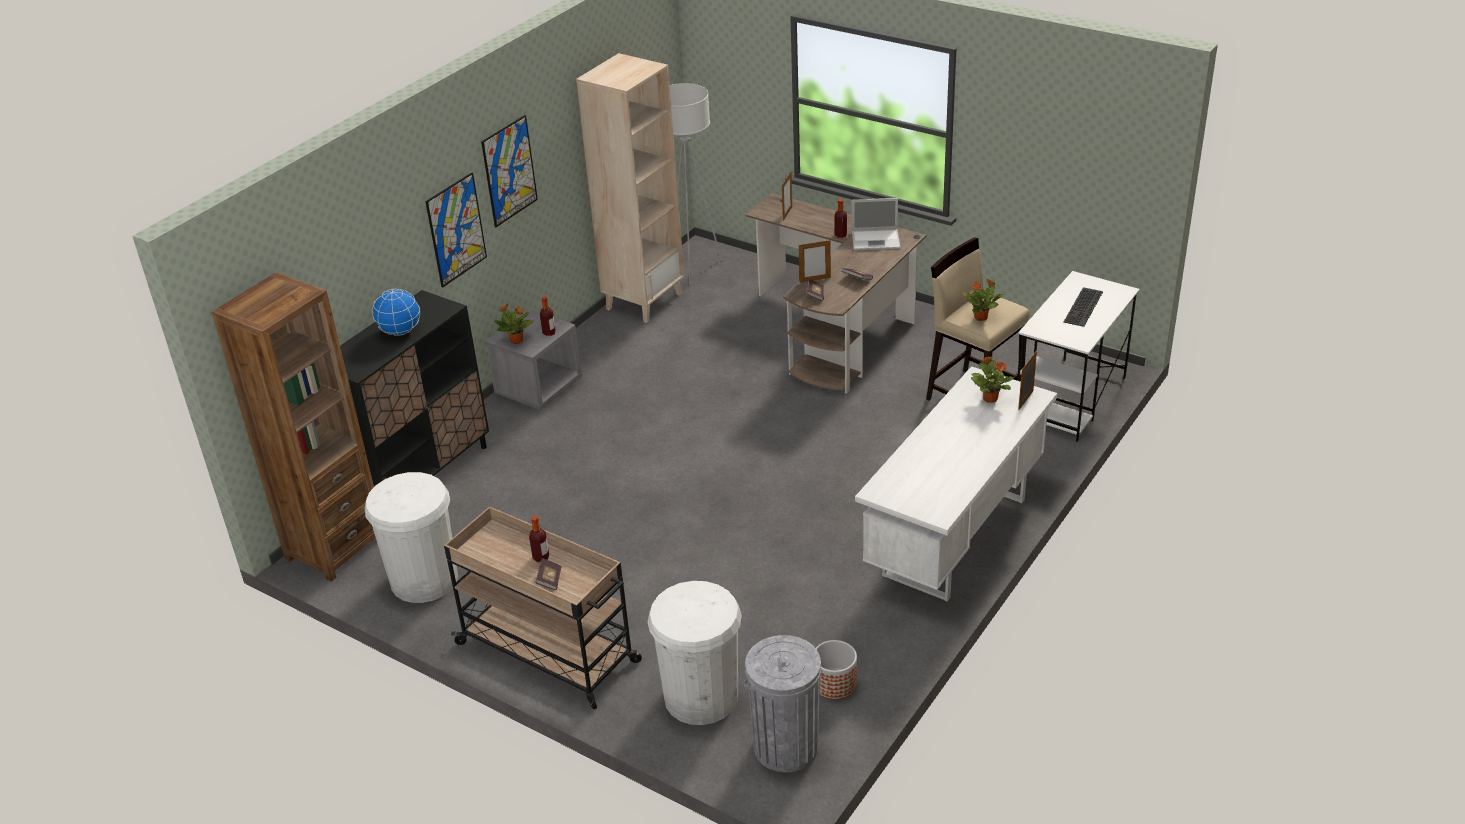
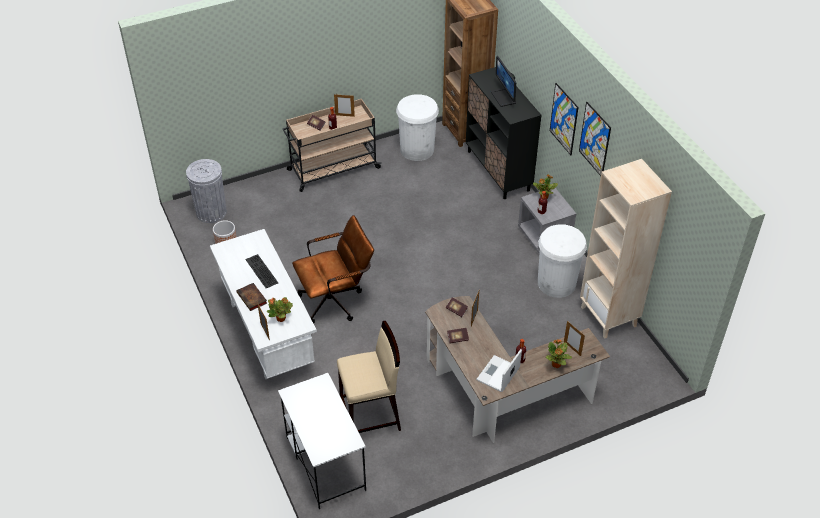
camera: 120 degrees right, 10 degrees up
(400, 331) = (504, 97): globe -> monitor
(495, 560) = (344, 115): none -> picture frame
(694, 268) = (635, 359): white floor lamp -> none
(701, 696) = (262, 201): white trash can -> white trash can (556, 283)
(831, 506) = (336, 300): none -> brown office chair
(981, 317) = (358, 365): potted plant -> potted plant (556, 364)
(989, 437) = (252, 298): none -> book
(1084, 307) = (320, 421): keyboard -> keyboard (260, 271)

